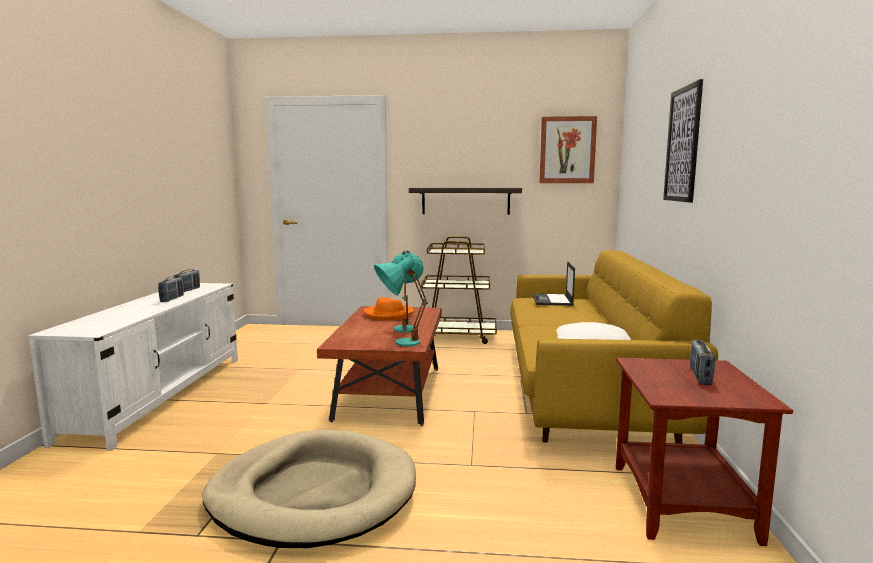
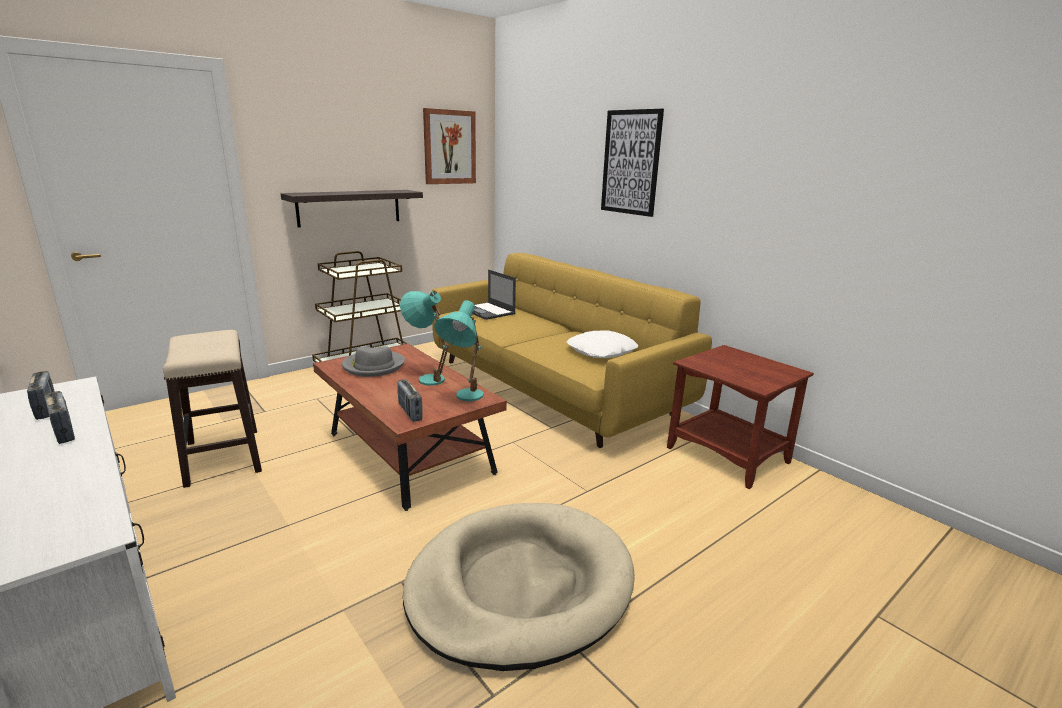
camera: 45 degrees left, 10 degrees up
(296, 360) = (223, 457): none -> stool
(388, 314) = (373, 366): orange hat -> grey hat
(700, 376) = (740, 363): radio -> radio (410, 412)

